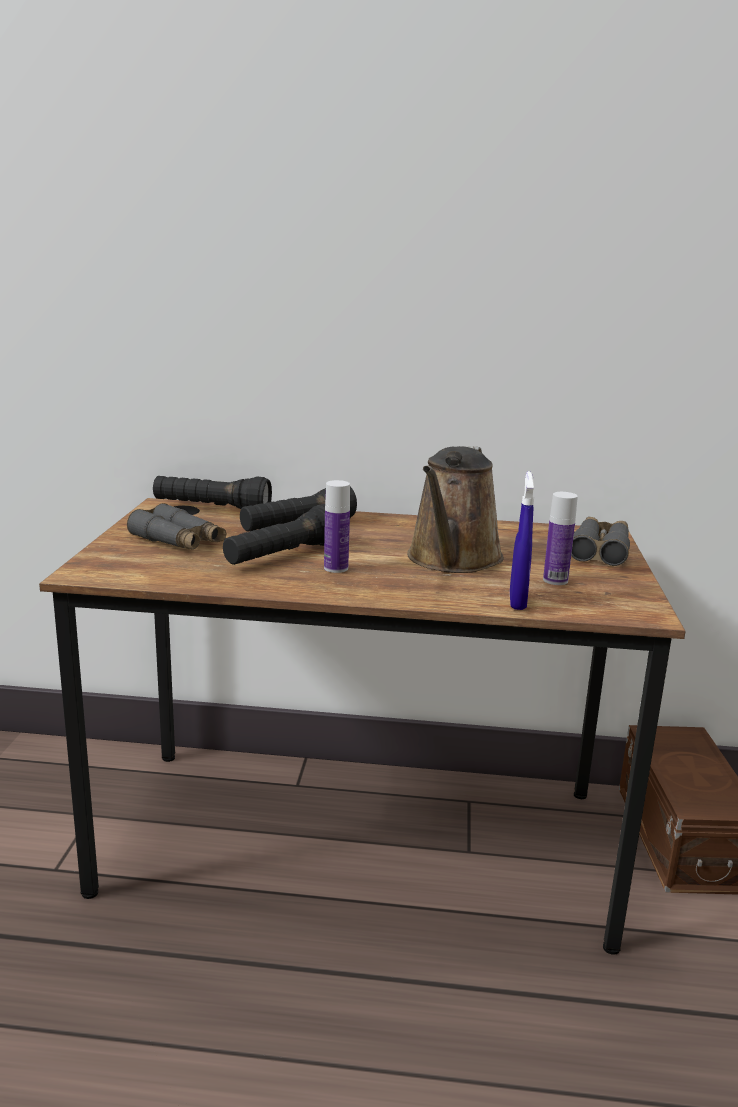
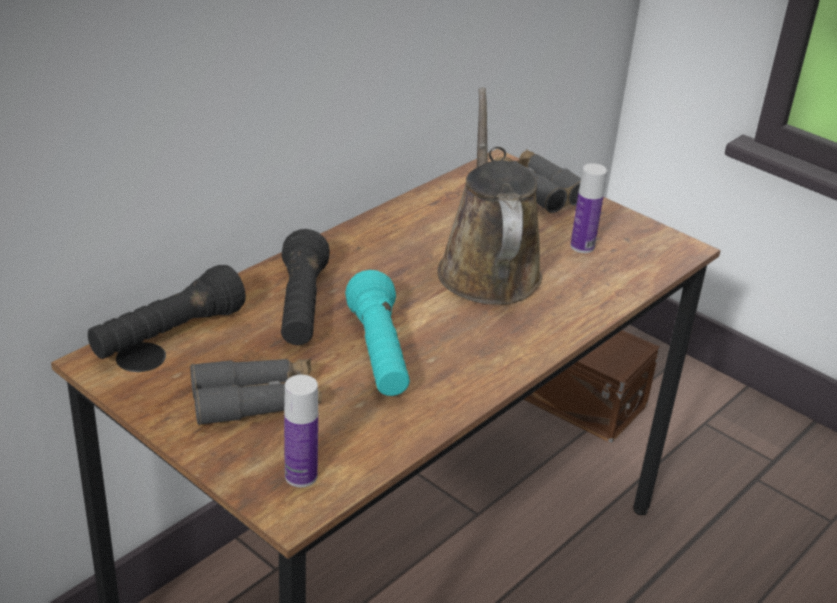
camera: 55 degrees left, 15 degrees up
(283, 556) = (379, 353): black flashlight -> turquoise flashlight
(336, 568) = (445, 338): bottle -> bottle (301, 476)
(452, 560) = (487, 268): brown watering can -> brown watering can turned 150 degrees counterclockwise
(517, 601) = (610, 287): blue spray bottle -> none

